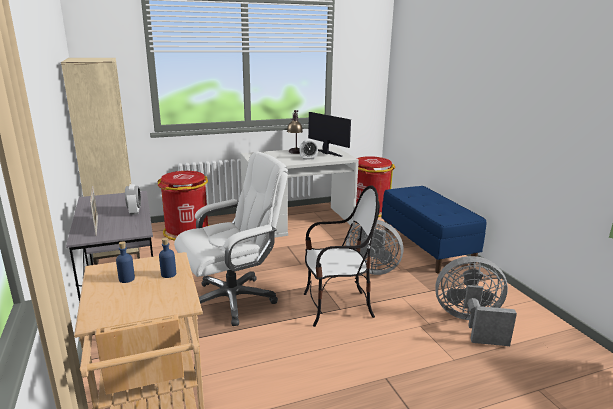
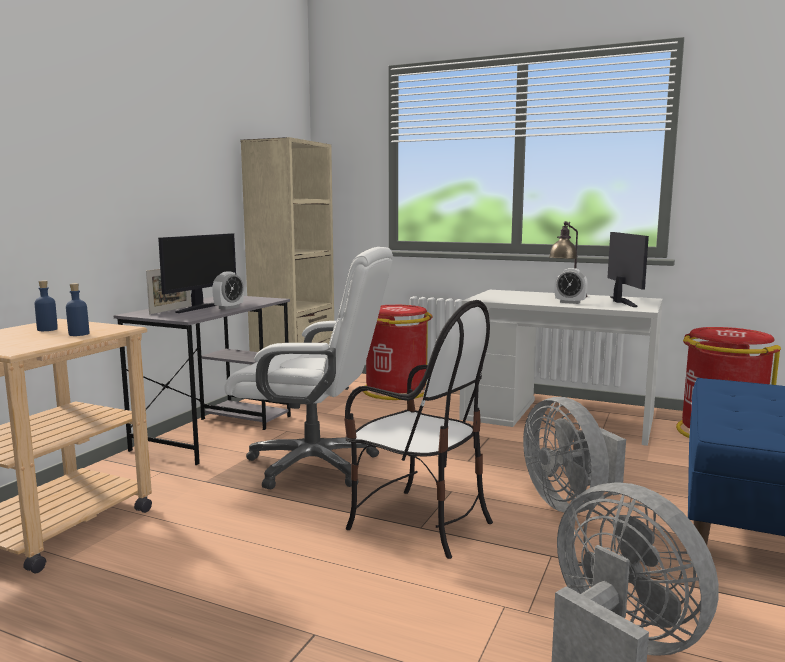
camera: 45 degrees right, 10 degrees down
(111, 217) = (200, 307): none -> monitor

